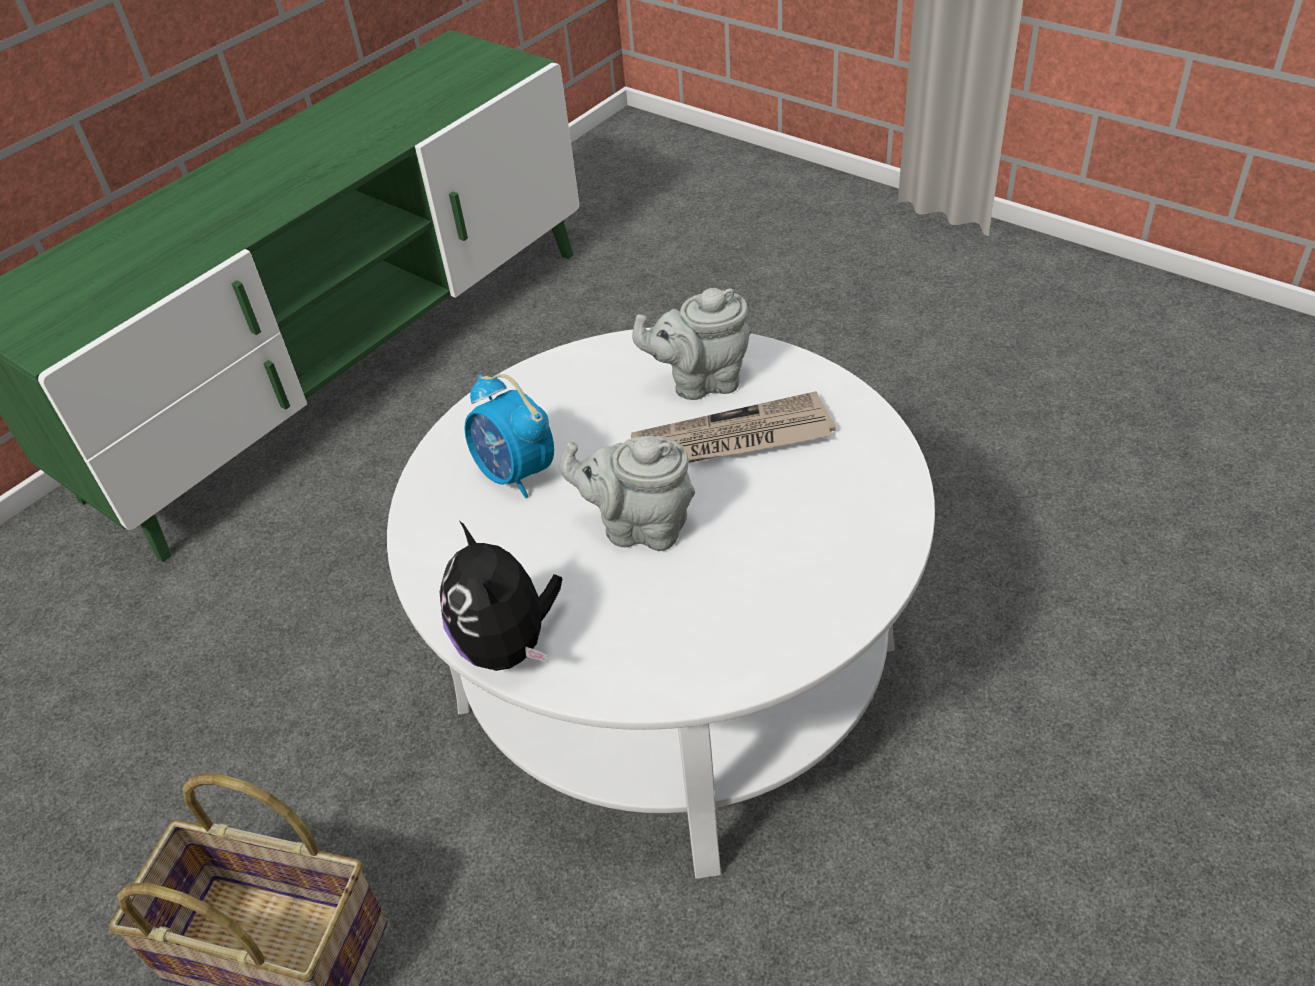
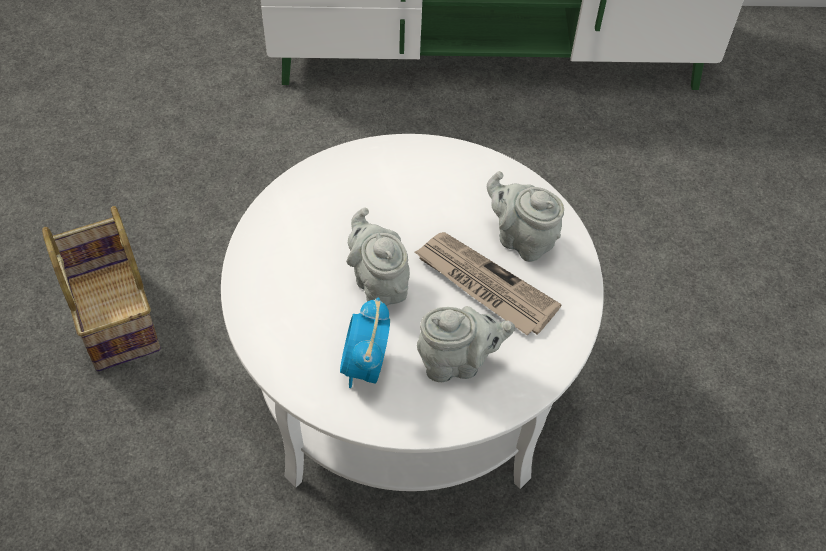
camera: 45 degrees right, 10 degrees up
(509, 645) = (251, 278): plush toy -> none
(516, 474) = (370, 199): alarm clock -> alarm clock (365, 366)
(811, 514) = (457, 362): none -> grey teapot

